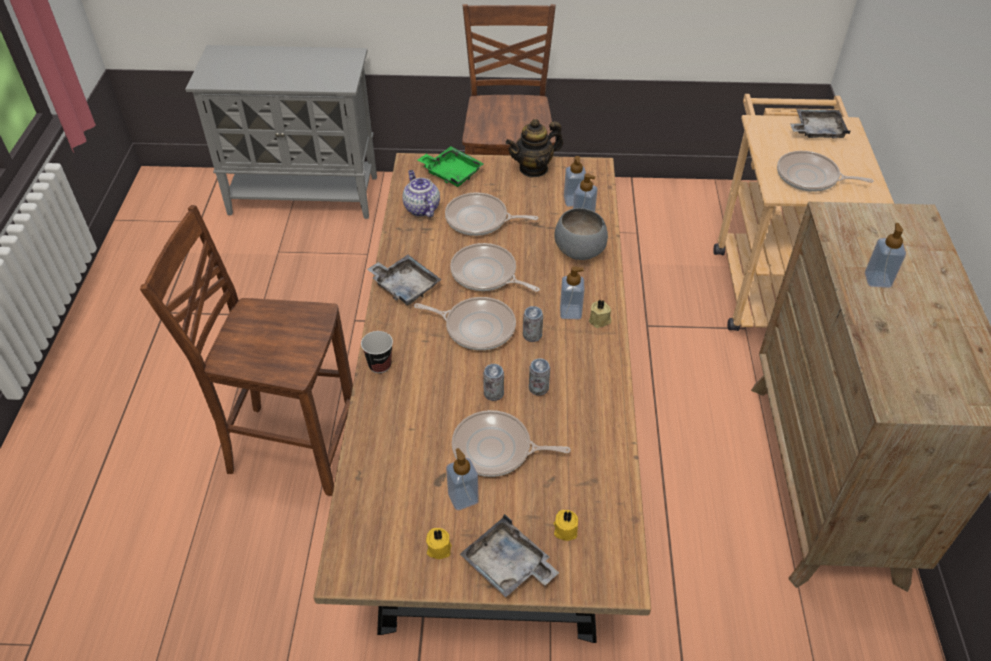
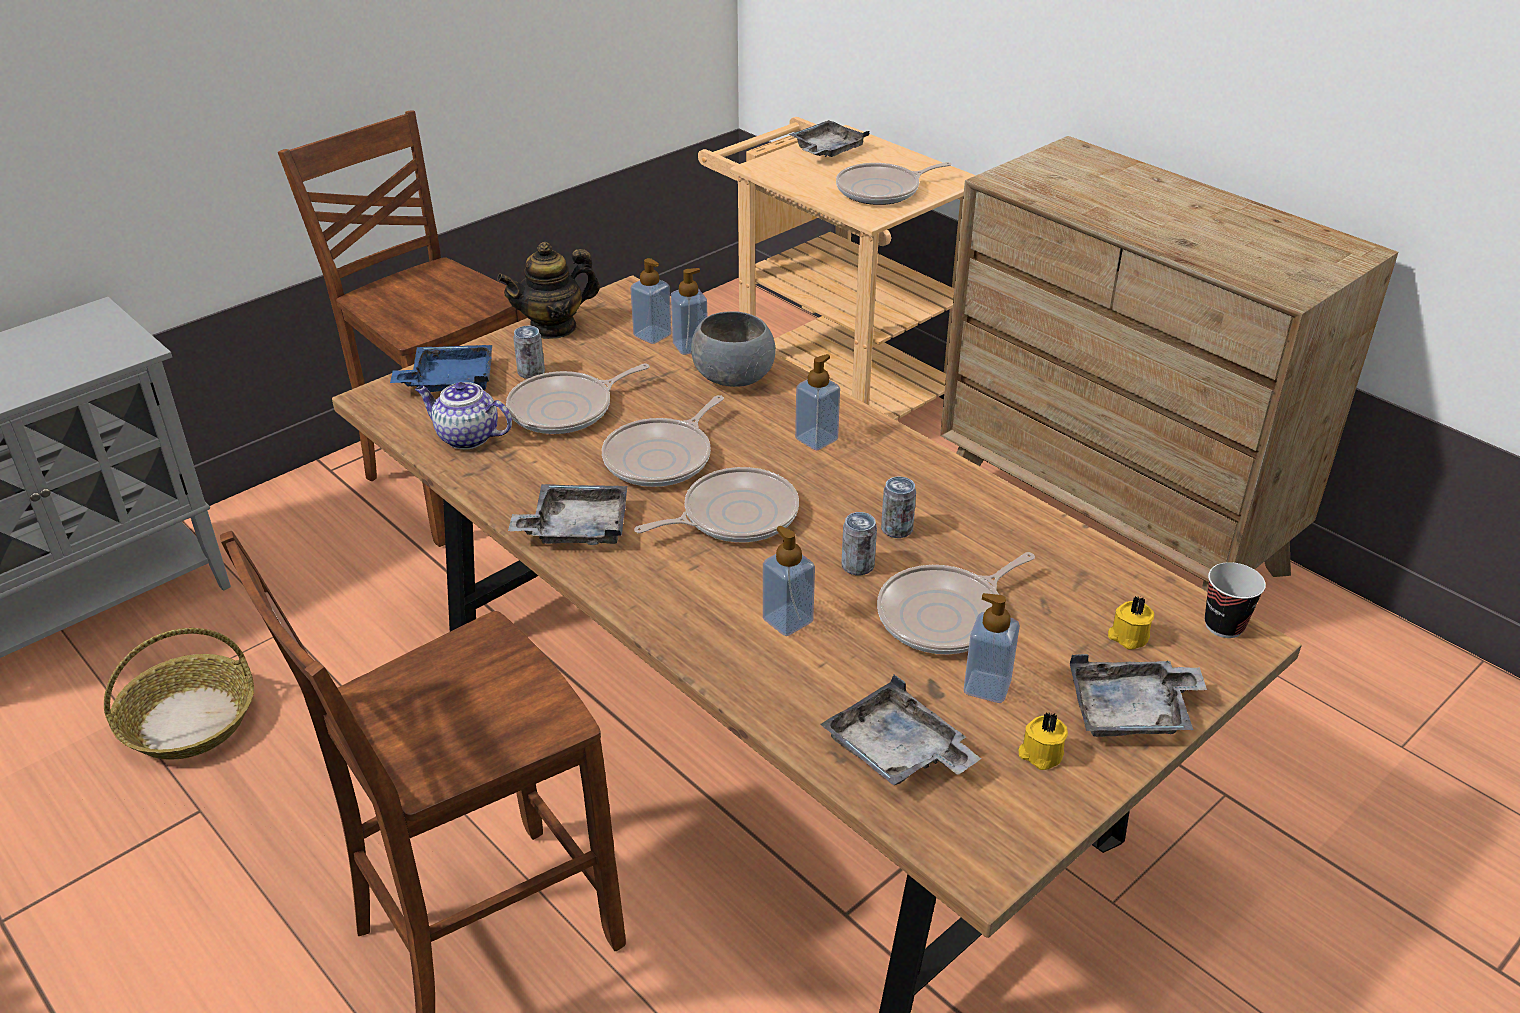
camera: 45 degrees left, 10 degrees down
(293, 272) = (189, 722): none -> basket
(380, 365) = (677, 627): cup -> cup (1224, 625)
(383, 494) = (896, 752): none -> grey tray
(451, 173) = (449, 381): green tray -> blue tray
(486, 274) = (662, 458): frying pan -> frying pan turned 45 degrees counterclockwise
(532, 335) = (810, 485): can -> can (531, 373)
(533, 168) = (553, 327): teapot -> teapot turned 45 degrees clockwise
(600, 321) = (859, 429): beige candle -> none
(877, 280) = (1123, 210): soap dispenser -> soap dispenser (787, 620)

